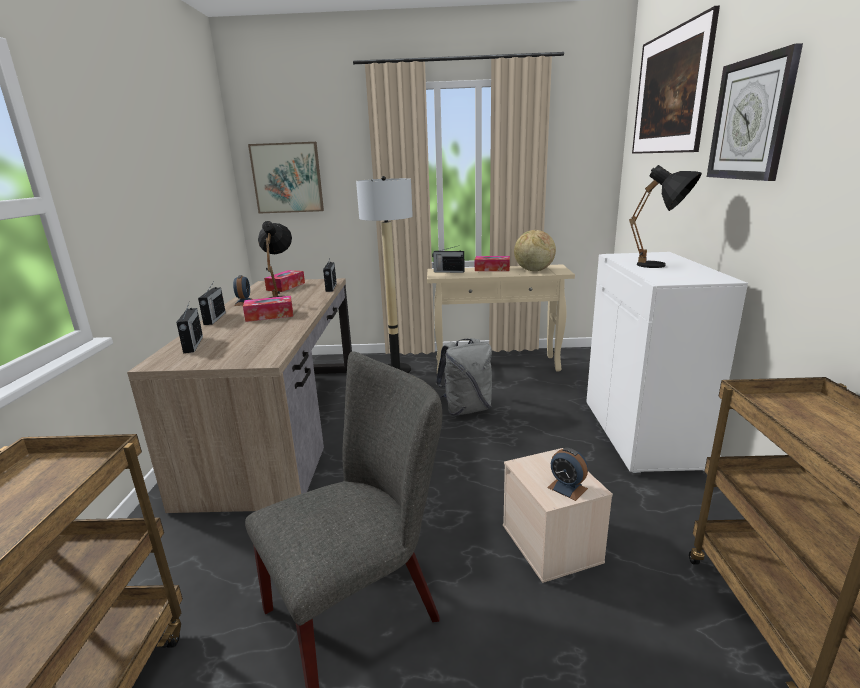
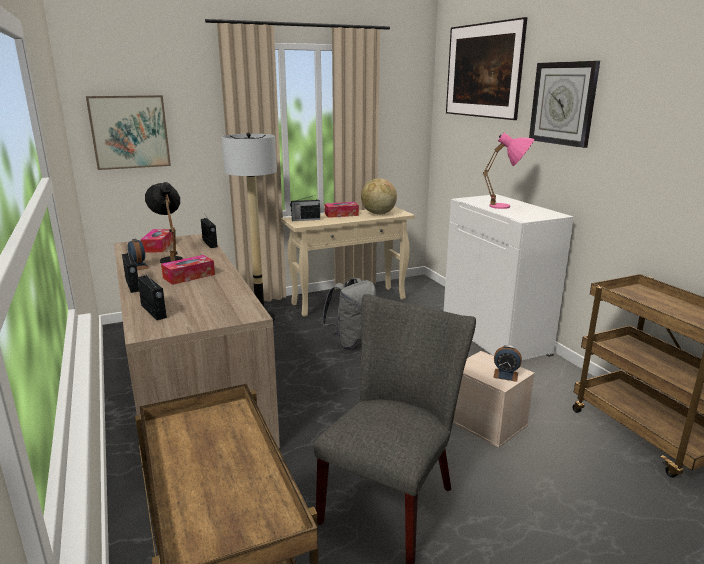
camera: 25 degrees left, 0 degrees up
(661, 266) = (507, 207): black table lamp -> pink table lamp

